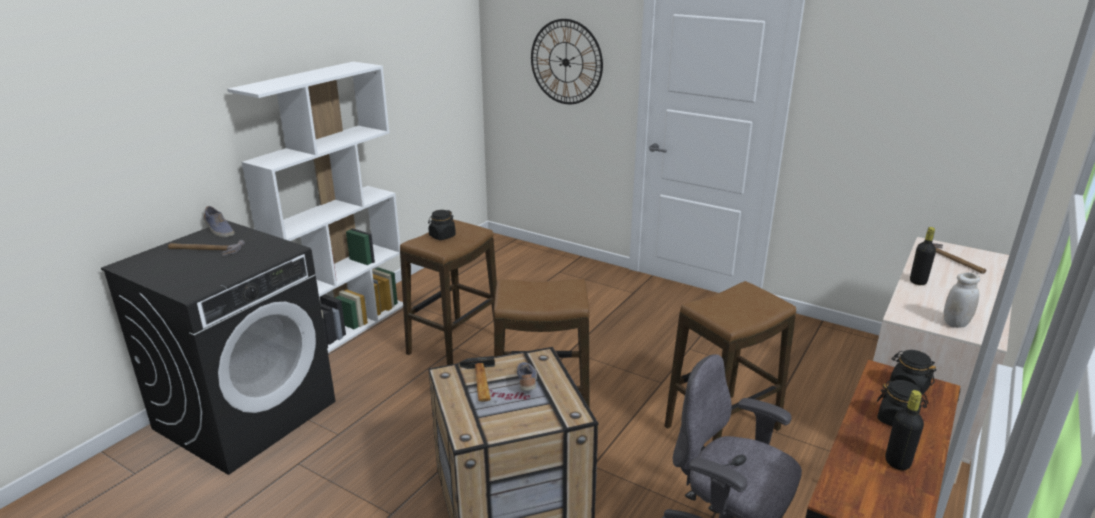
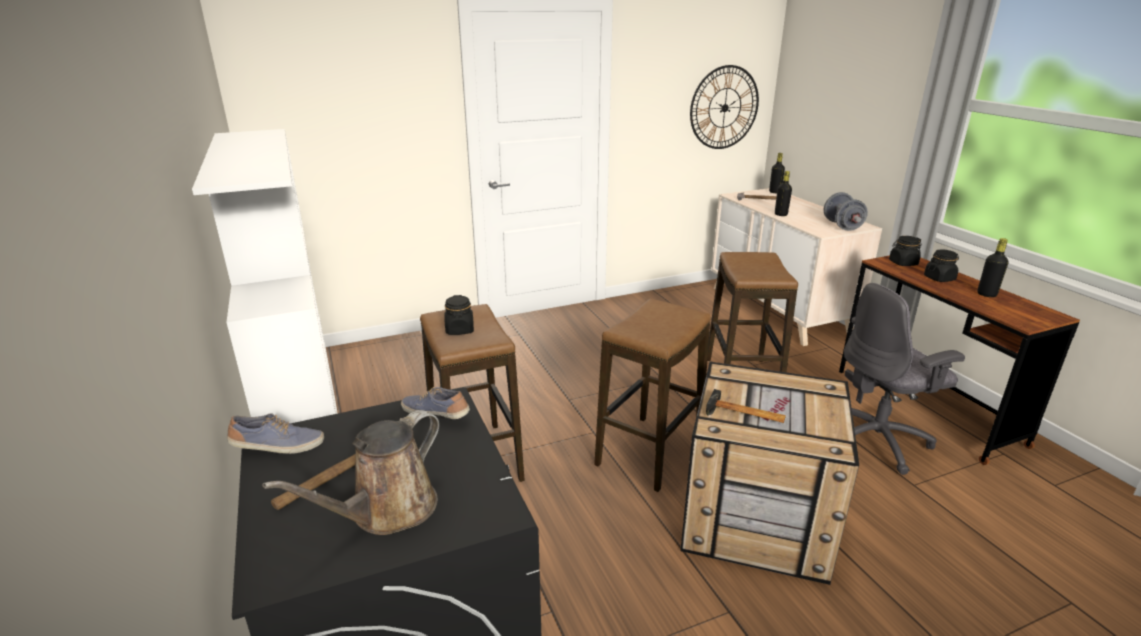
camera: 55 degrees left, 0 degrees up
(180, 269) = (387, 511): none -> brown watering can
(527, 382) = (761, 391): shoe -> shoe (436, 413)
(566, 62) = (369, 112): wall clock -> wall clock (724, 108)
(955, 323) = (842, 226): white jar -> grey dumbbell
(1000, 261) = (774, 192): none -> black bottle

